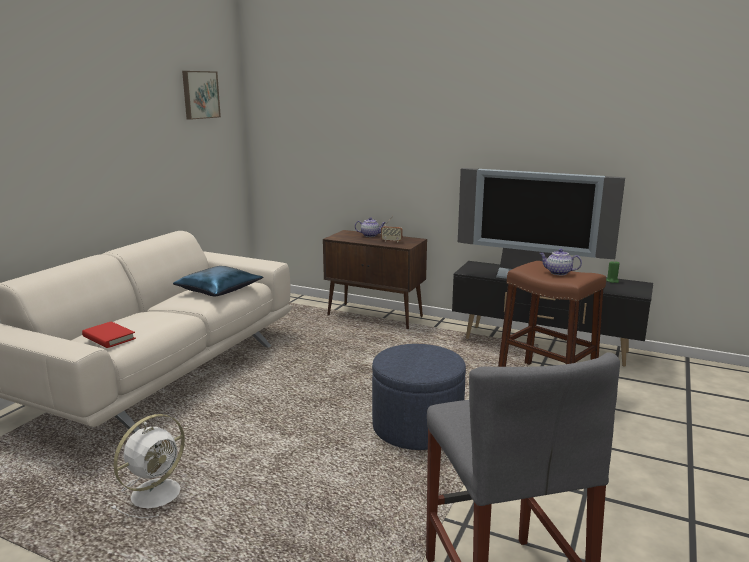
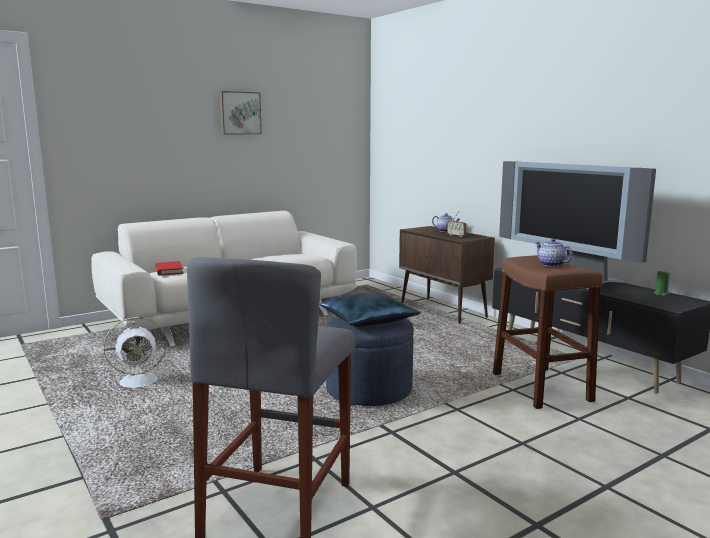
camera: 30 degrees right, 5 degrees down
(200, 94) = (321, 101): picture -> picture (240, 113)
(219, 290) = (285, 256): blue pillow -> blue pillow (368, 320)

